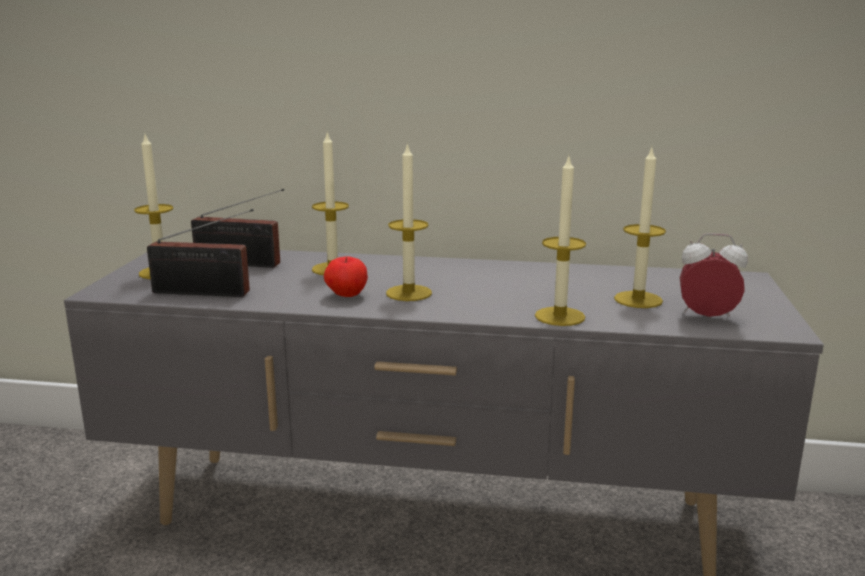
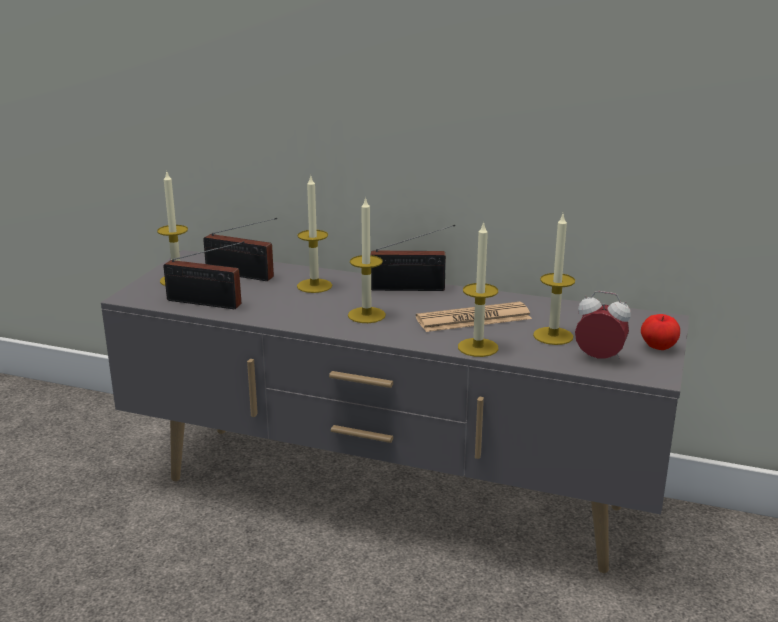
camera: 10 degrees right, 5 degrees up
(346, 295) = (316, 314): apple -> apple (658, 347)
(448, 265) = (412, 288): none -> radio
(536, 289) = (473, 319): none -> newspaper

